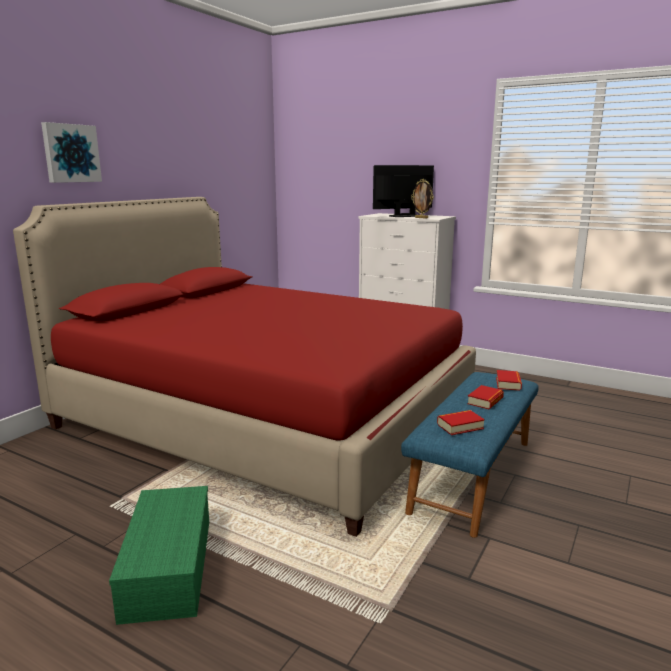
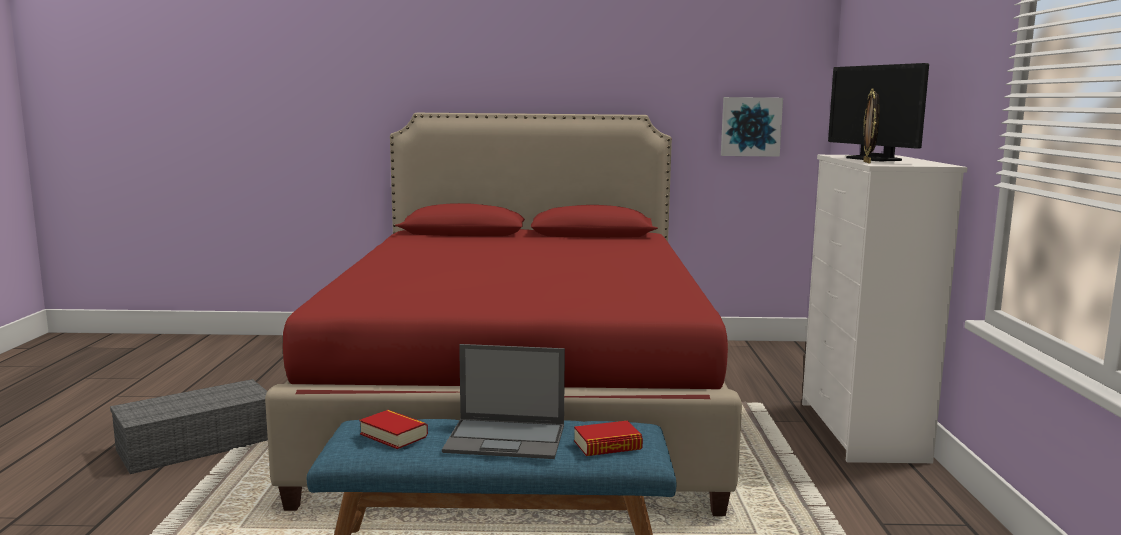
camera: 60 degrees right, 5 degrees down
(71, 153) = (469, 61): picture -> picture (750, 126)
(167, 566) = (199, 443): green storage box -> grey storage box
(403, 216) = (873, 159): monitor -> monitor turned 150 degrees counterclockwise
(485, 401) = (507, 439): book -> laptop

